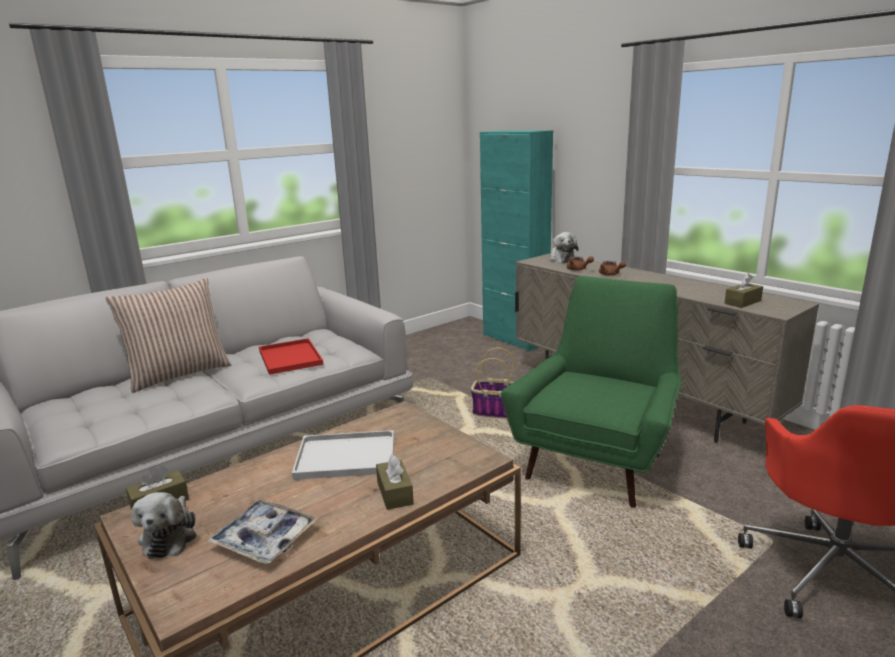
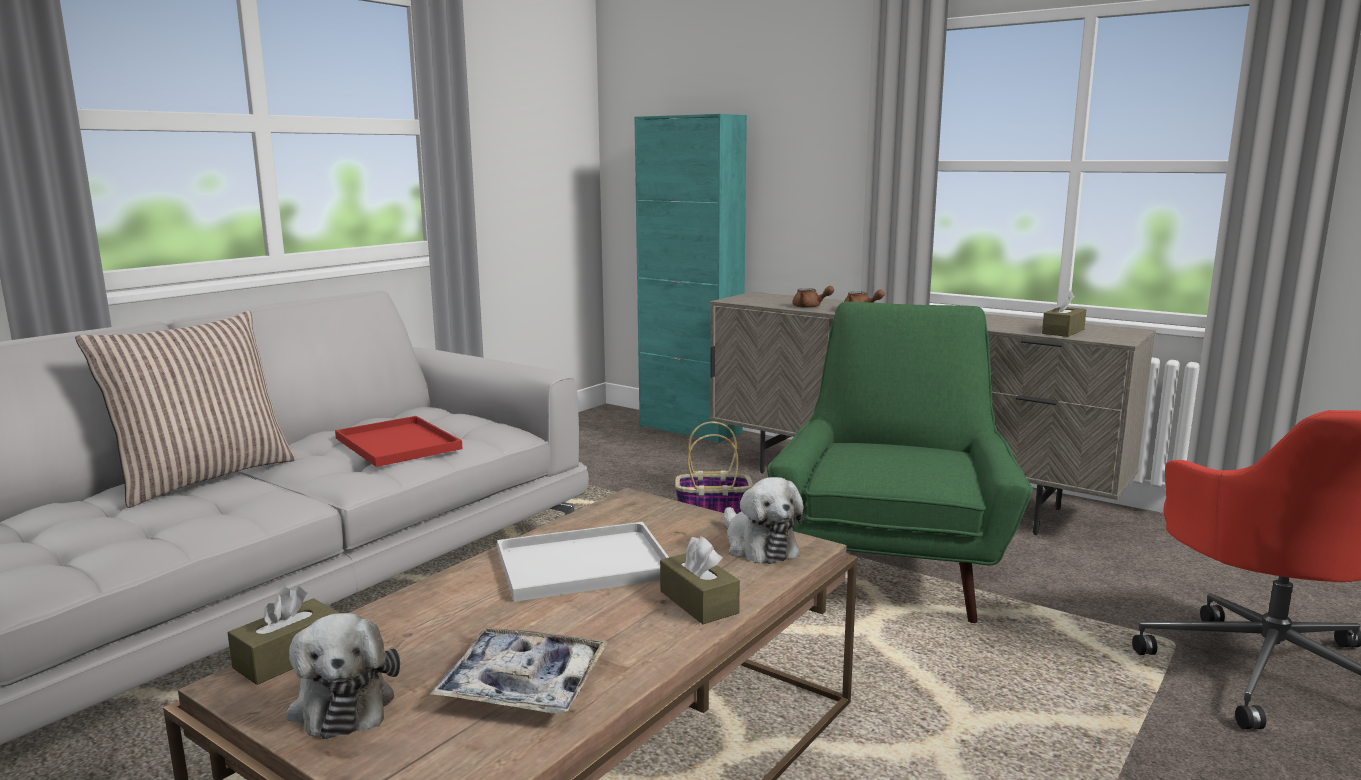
camera: 15 degrees left, 5 degrees down
(561, 259) = (774, 297): plush toy -> plush toy (758, 546)

